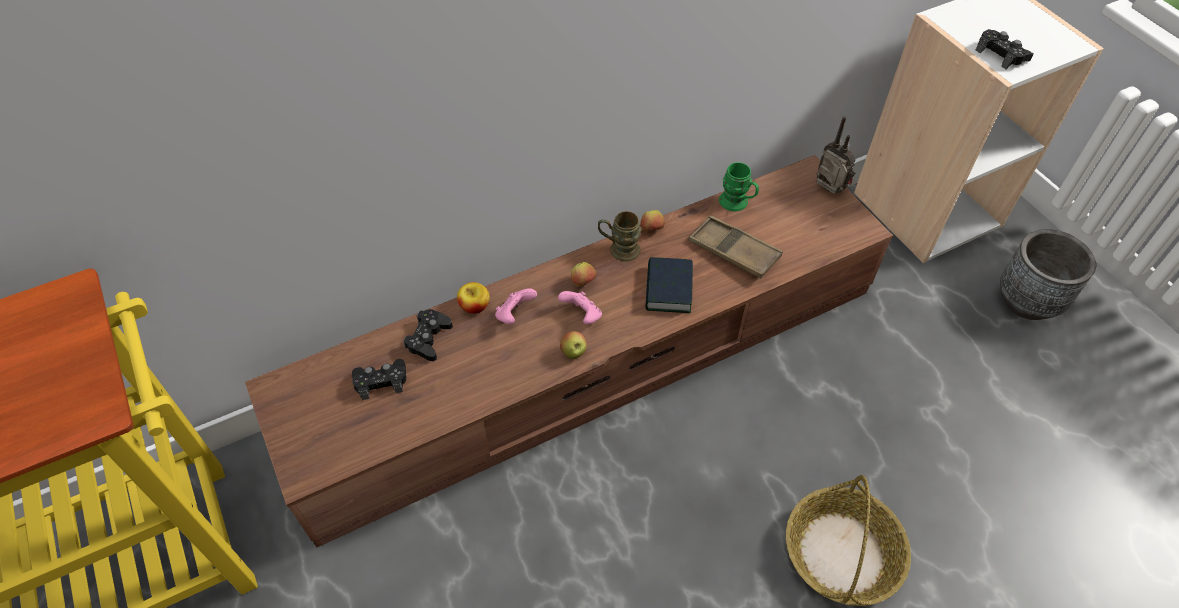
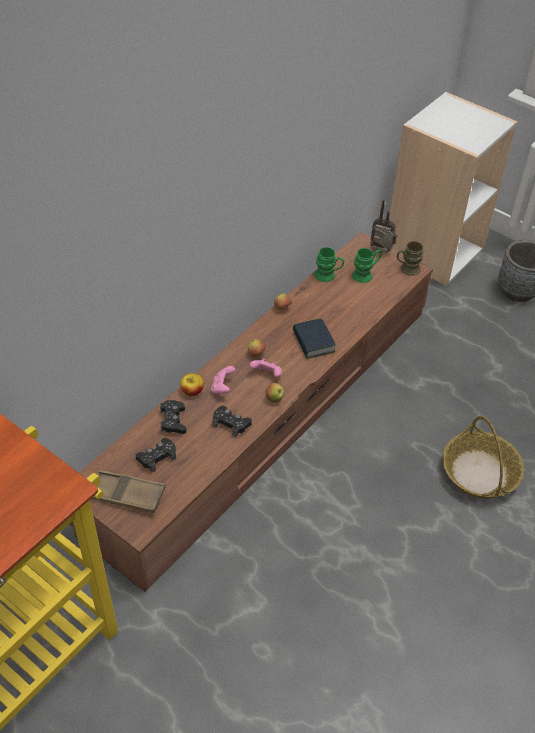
camera: 25 degrees left, 5 degrees down
(619, 249) = (267, 327): brown mug -> brown mug (406, 269)
(733, 251) = (341, 306): brown tray -> brown tray (126, 495)
(790, 216) = (365, 274): none -> green mug
(1001, 54) = (464, 138): black game controller -> black game controller (231, 423)

